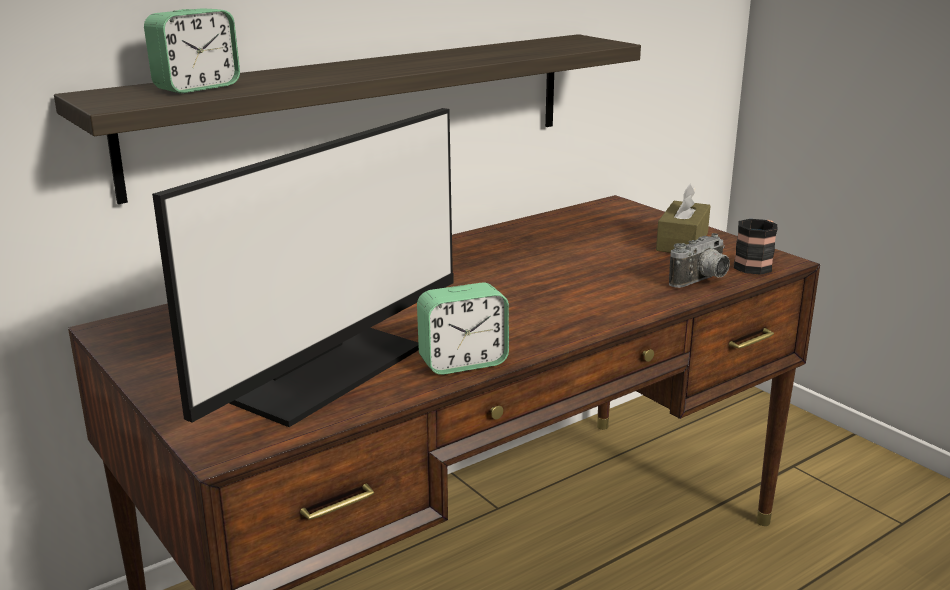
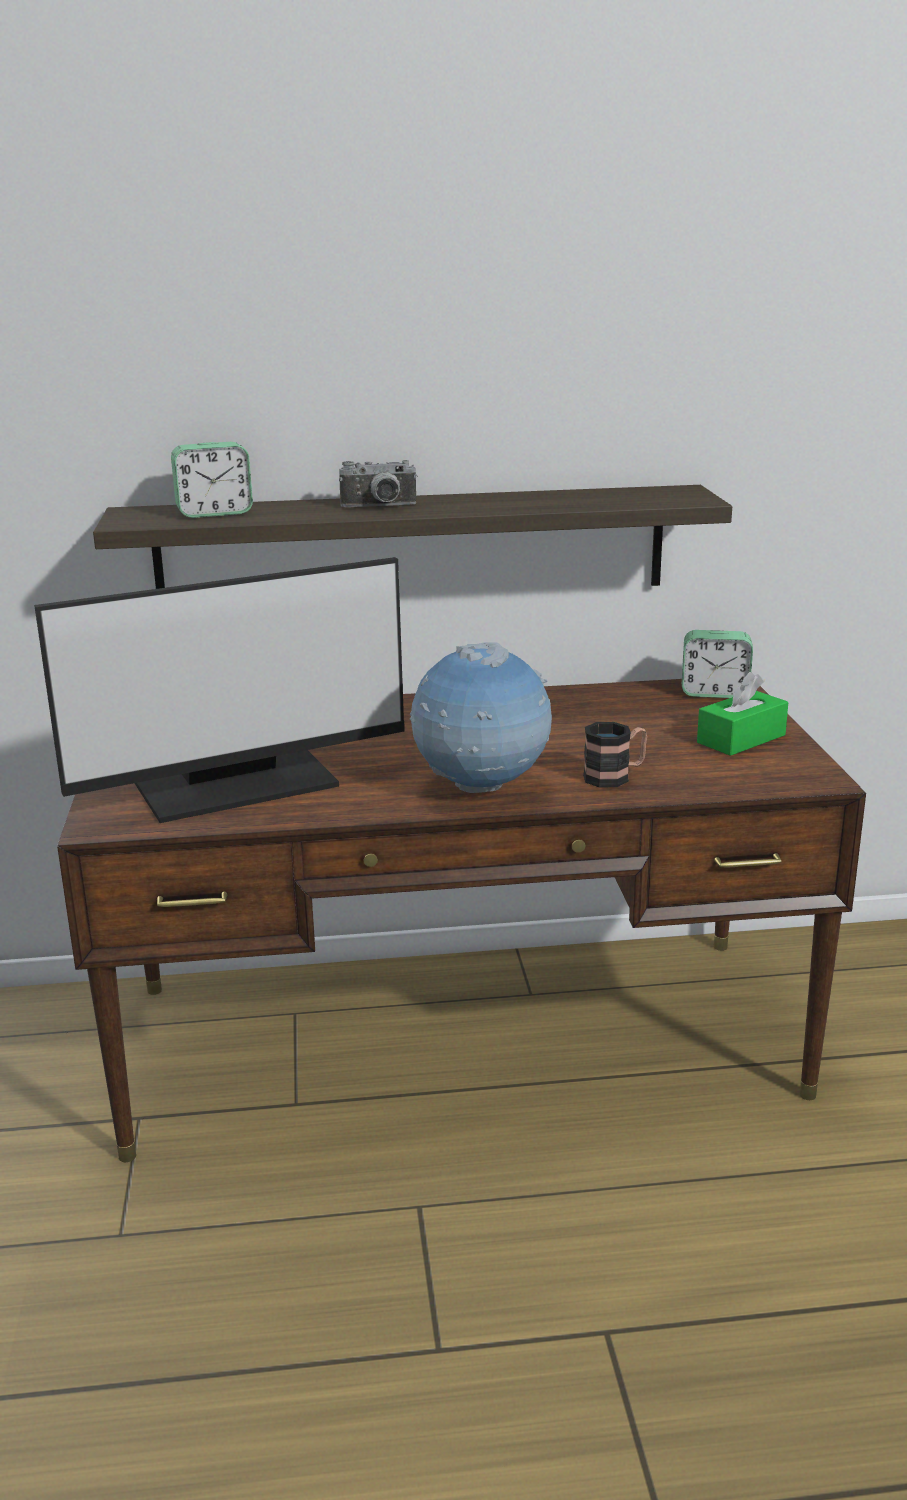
camera: 30 degrees right, 0 degrees up
(463, 362) = (356, 806): alarm clock -> alarm clock (714, 693)
(548, 322) = (481, 788): none -> globe
(682, 242) = (741, 739): brown tissue box -> green tissue box
(702, 281) = (696, 783): camera -> camera (380, 507)
(756, 264) = (786, 778): mug -> mug (615, 776)

